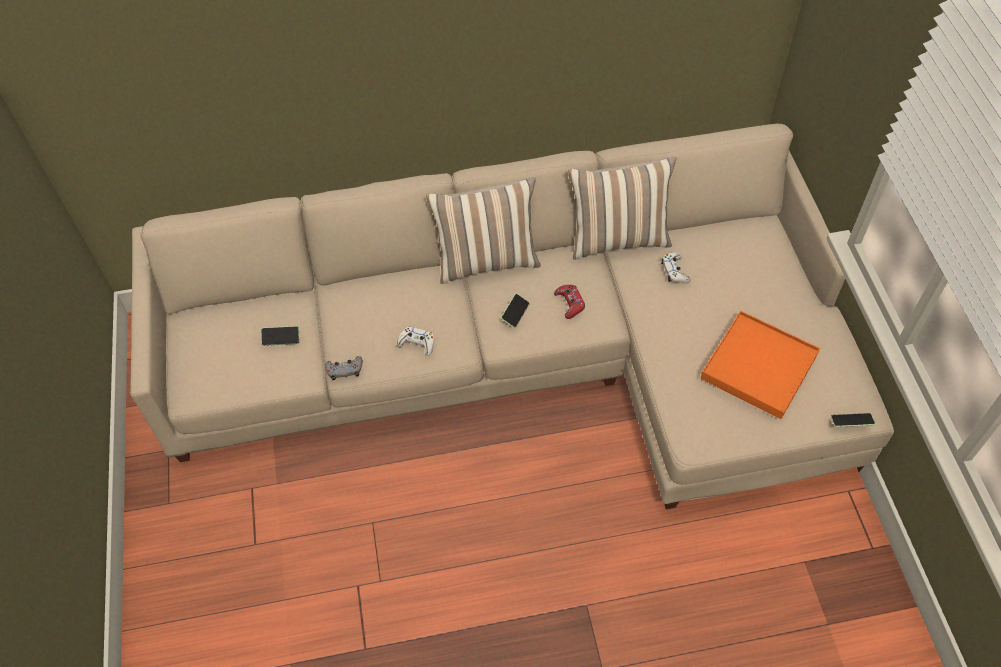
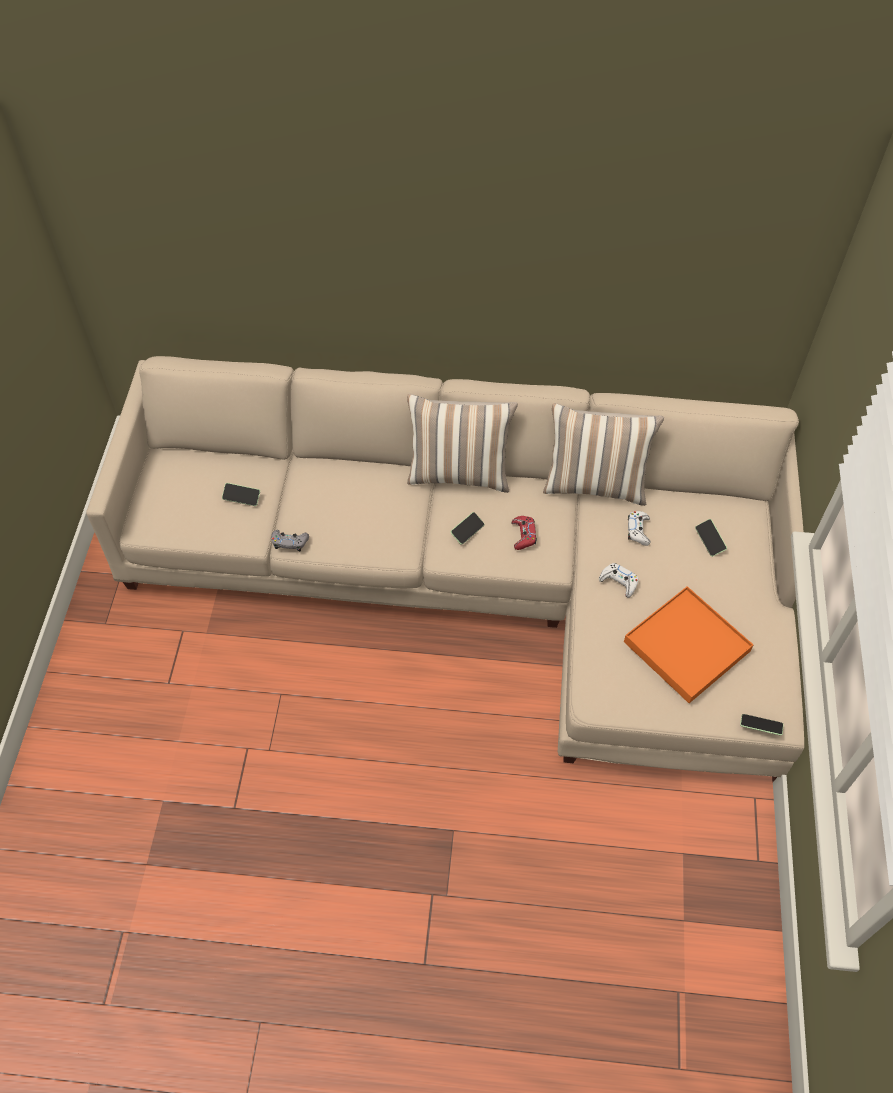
camera: 15 degrees right, 0 degrees up
(417, 343) = (365, 535): white game controller -> white game controller (619, 582)
(742, 264) = (709, 541): none -> phone

